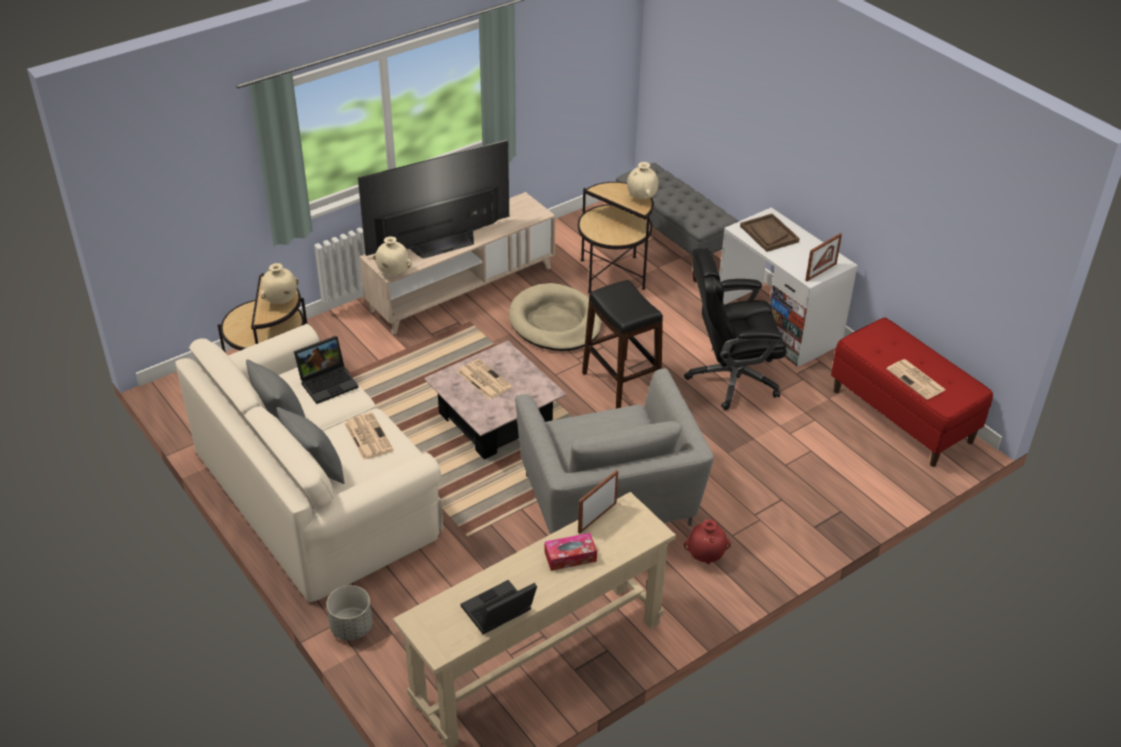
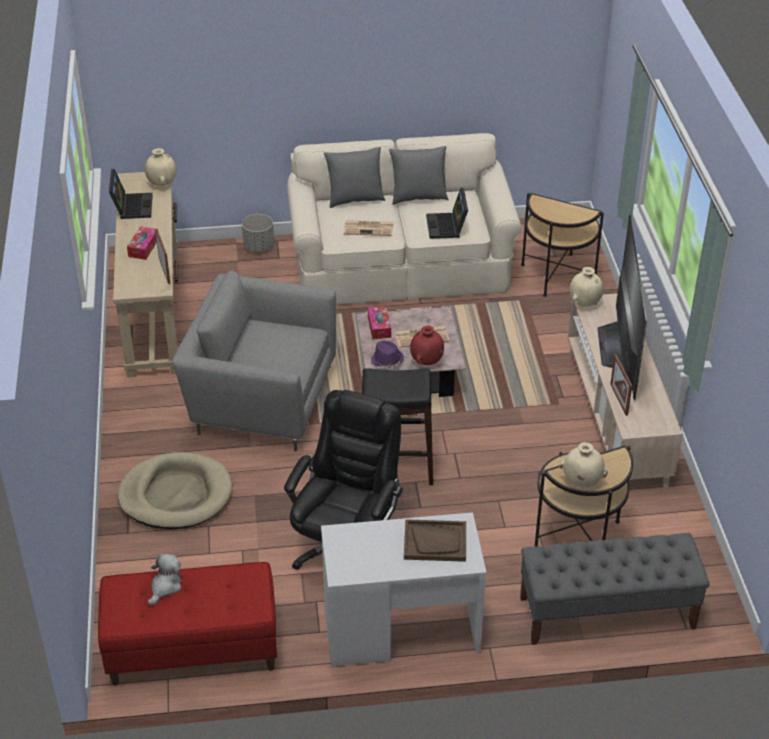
camera: 120 degrees right, 0 degrees up
(281, 301) = (554, 212): beige vase -> beige vase (162, 184)
(489, 411) = (379, 327): none -> tissue box
(536, 388) = (387, 361): none -> purple hat
(555, 322) = (520, 460): beige dog bed -> beige dog bed (176, 495)
(706, 557) = (160, 428): red vase -> red vase (426, 362)
(821, 272) = (339, 548): picture frame -> picture frame (619, 399)
(916, 380) = (165, 586): newspaper -> plush toy

